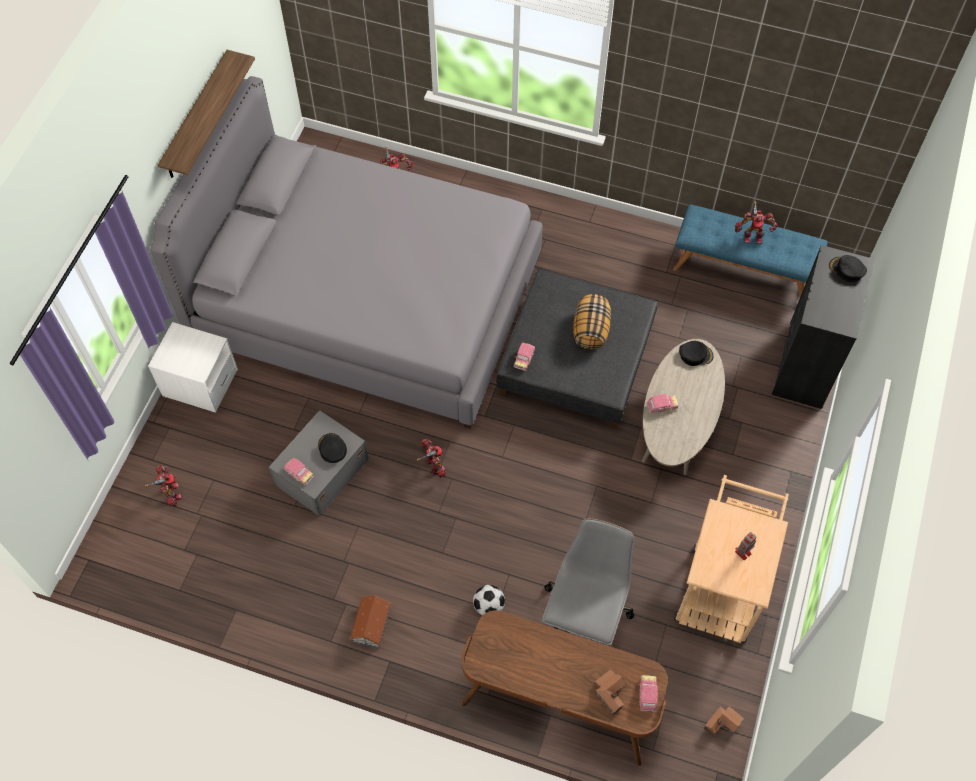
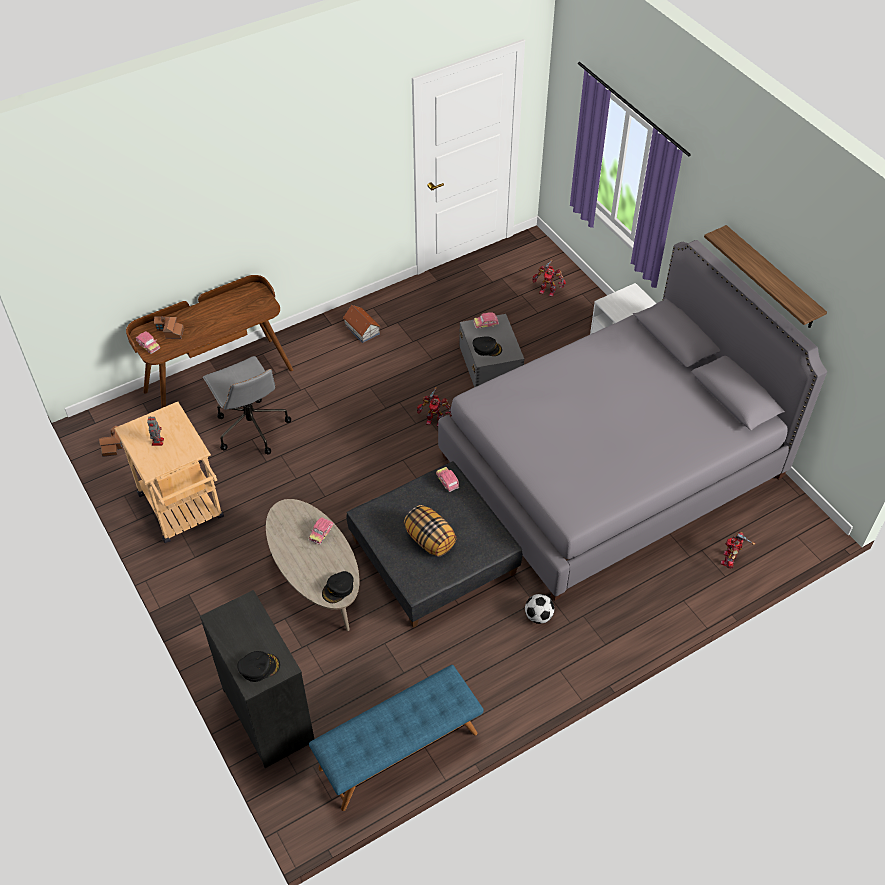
camera: 130 degrees right, 10 degrees down
(488, 606) = (311, 386): football -> football (538, 616)
(752, 236) = (399, 724): toy robot -> none

